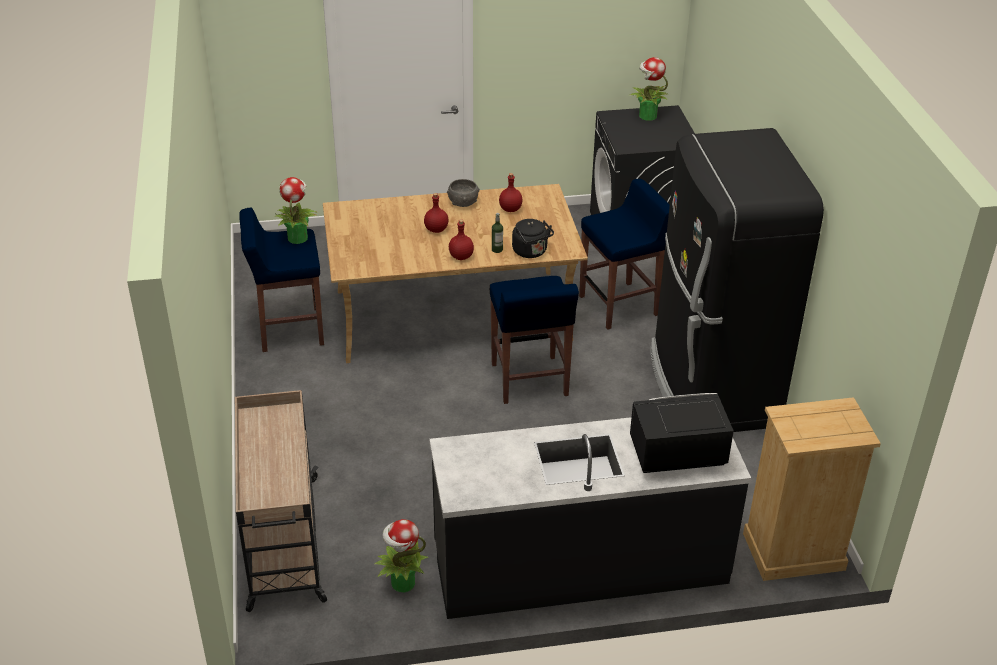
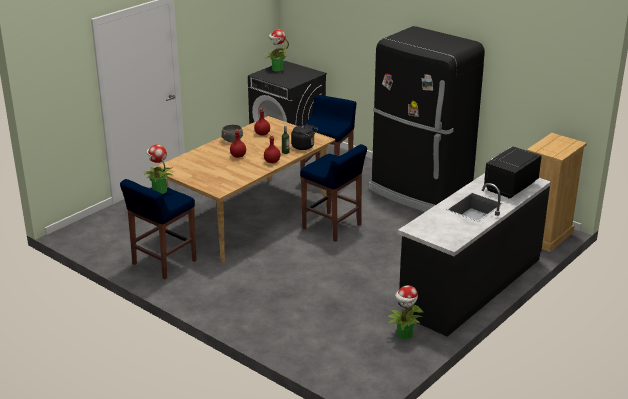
camera: 40 degrees left, 10 degrees down
(283, 543) = (318, 352): beige cart -> none

